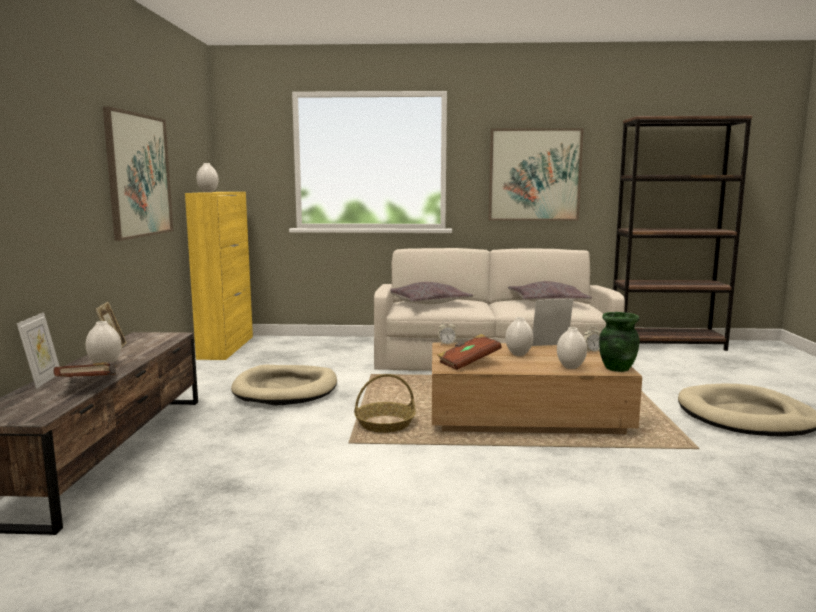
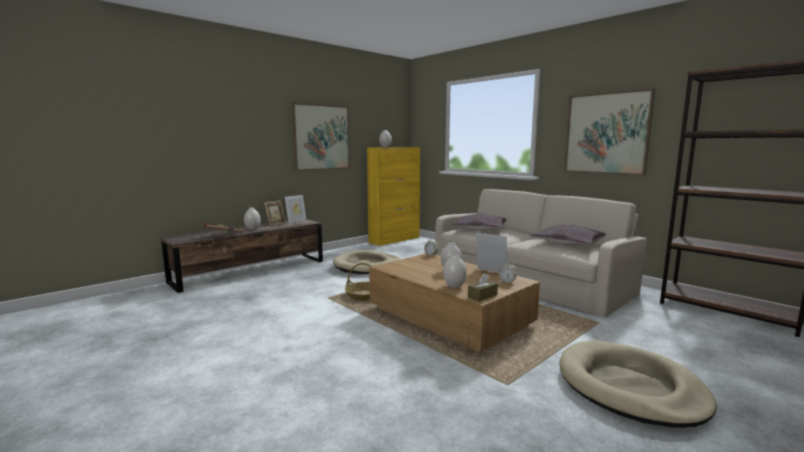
camera: 45 degrees right, 0 degrees up
(43, 380) = (221, 230): picture frame -> picture frame (296, 222)
(468, 363) = (404, 267): brown book -> none
(616, 368) = (482, 296): green vase -> brown tissue box

